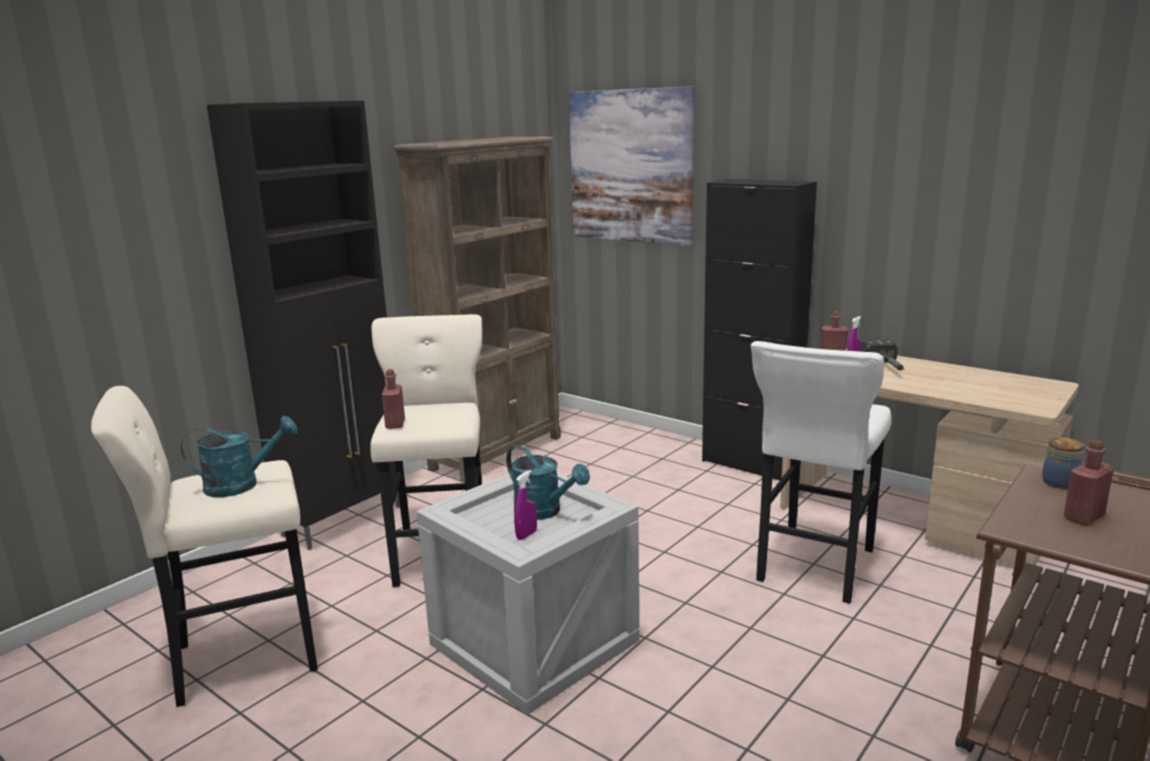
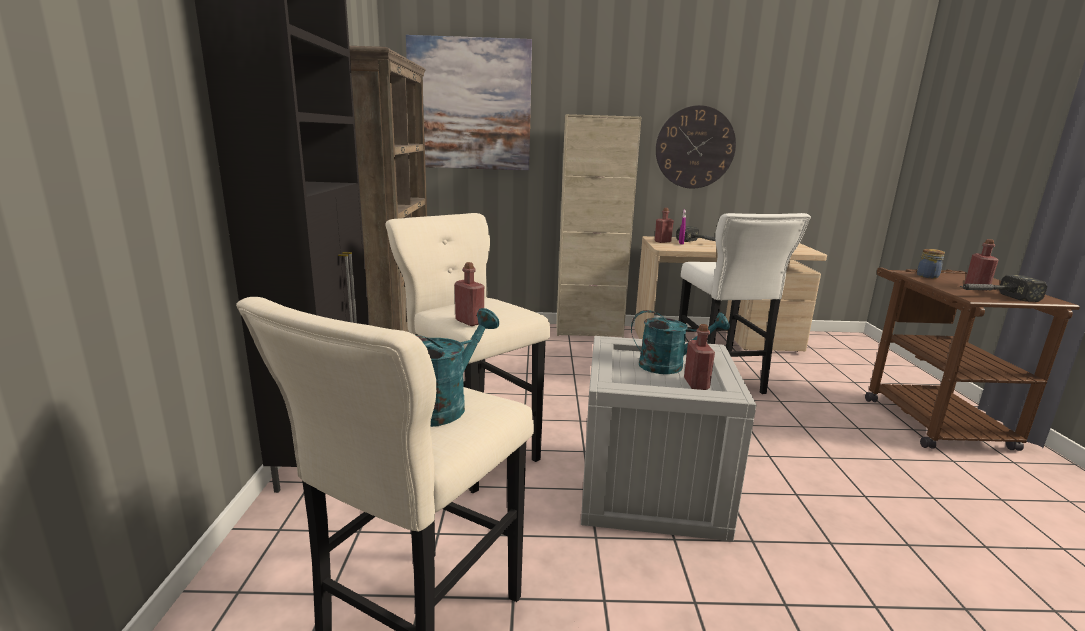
camera: 40 degrees left, 0 degrees up
(526, 535) = (696, 384): purple spray bottle -> red bottle
(750, 464) = (589, 331): black cabinet -> beige cabinet
(908, 224) = (695, 147): none -> wall clock
(1053, 535) = (993, 297): none -> hammer

